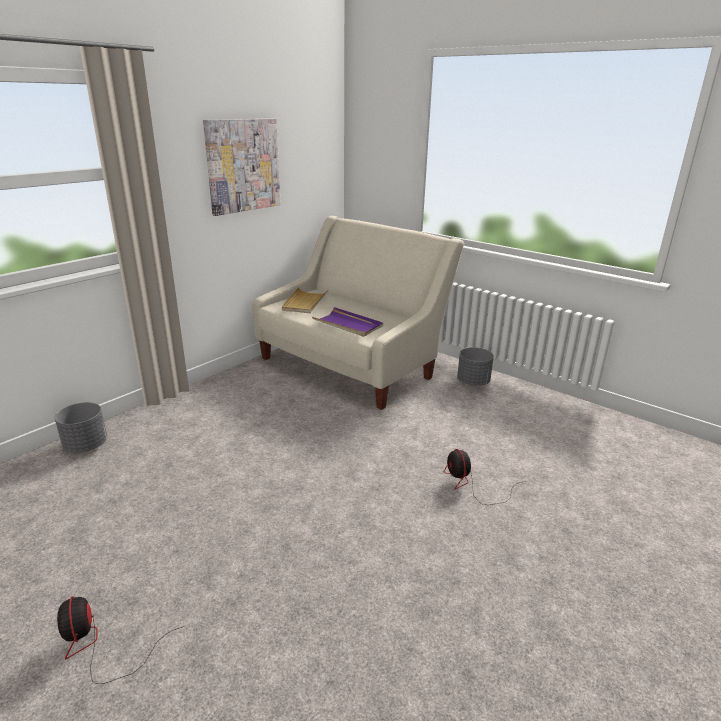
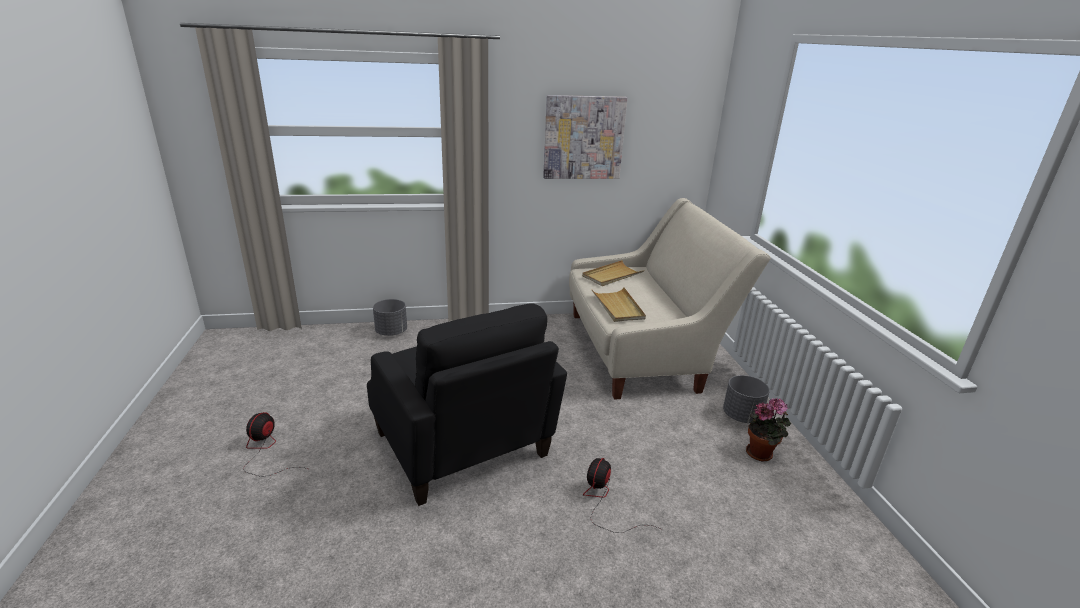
camera: 40 degrees right, 0 degrees up
(316, 510) = (463, 447): none -> black armchair
(348, 324) = (618, 307): purple tray -> beige tray
(513, 401) = (761, 454): none -> potted plant

